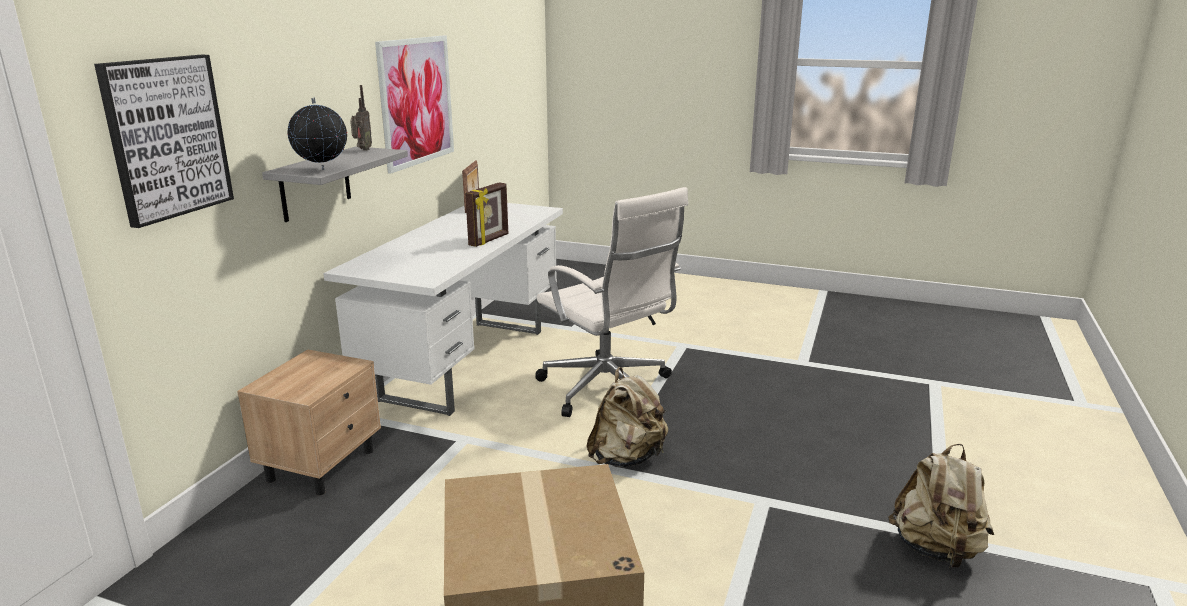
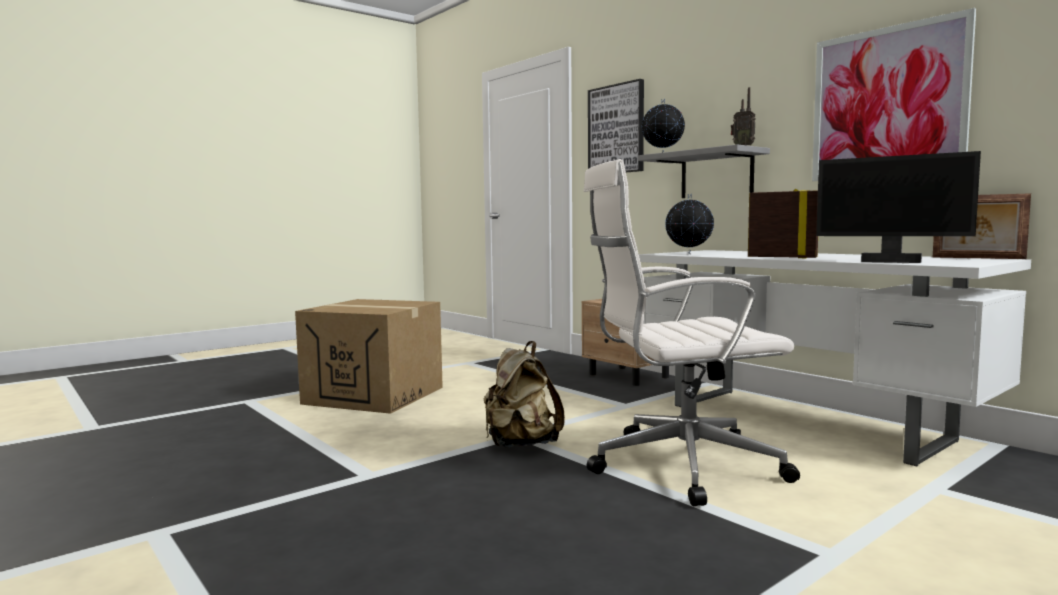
camera: 120 degrees right, 15 degrees down
(431, 269) = (688, 254): none -> globe
(489, 240) = (782, 258): picture frame -> picture frame turned 150 degrees clockwise
(524, 219) = (891, 261): none -> monitor
(936, 550) = (162, 520): beige backpack -> none

